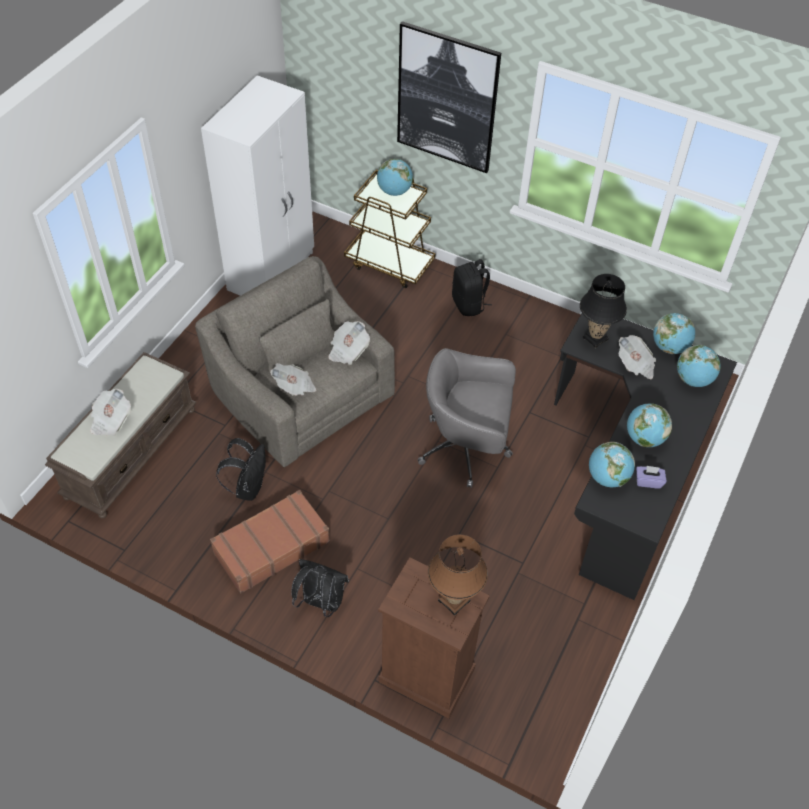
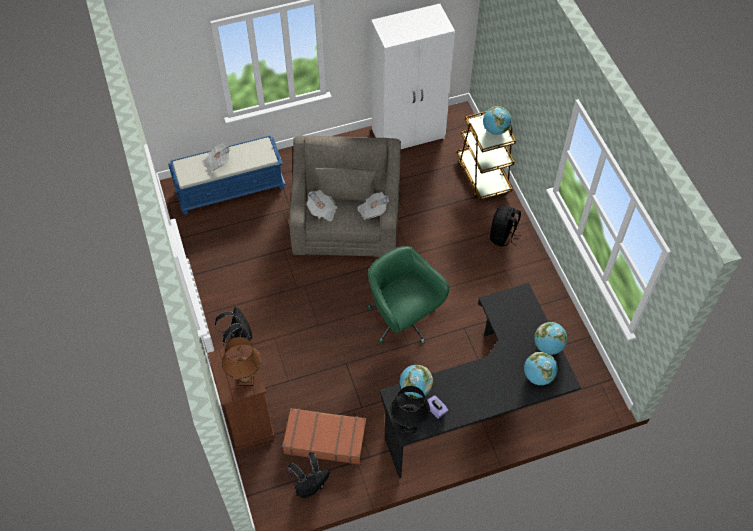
camera: 45 degrees right, 5 degrees up
(131, 451) = (231, 188): brown bench -> blue bench
(248, 487) = (267, 252): black backpack -> black backpack (310, 486)
(271, 547) = (245, 292): brown suitcase -> brown suitcase (325, 439)
(447, 98) = (536, 88): picture -> none
(466, 448) = (403, 320): grey office chair -> green office chair
(595, 338) = (508, 306): black table lamp -> black table lamp (409, 425)
(635, 365) = (512, 340): newspaper -> none
(644, 438) = (464, 385): globe -> none

